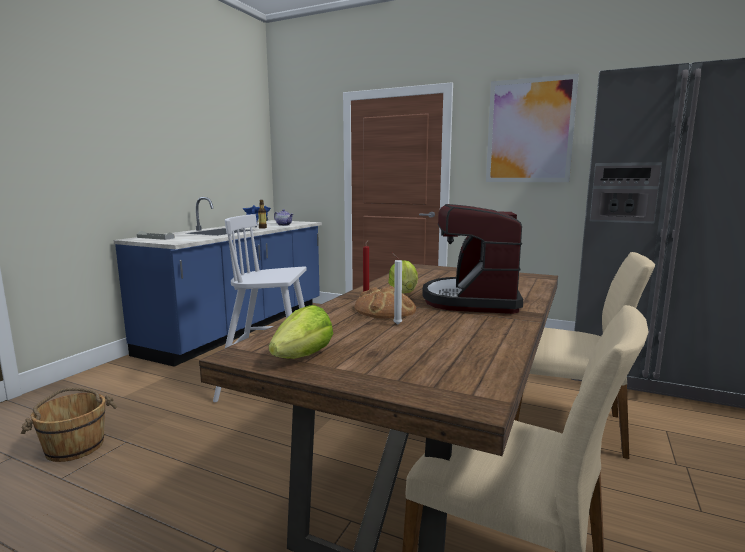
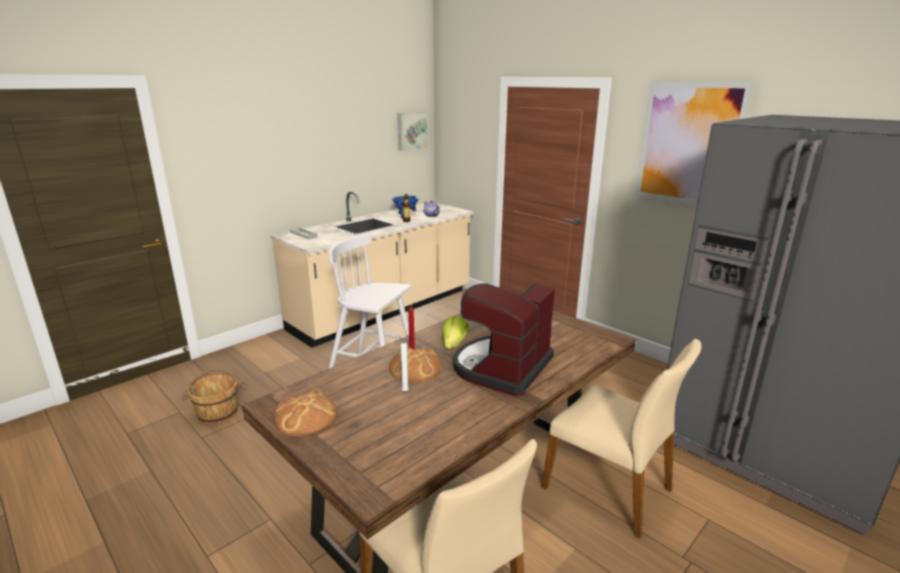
camera: 20 degrees right, 10 degrees up
(241, 326) = (384, 310): blue counter -> beige counter
(252, 147) = (411, 131): none -> picture
(303, 356) = (306, 417): lettuce -> bread

